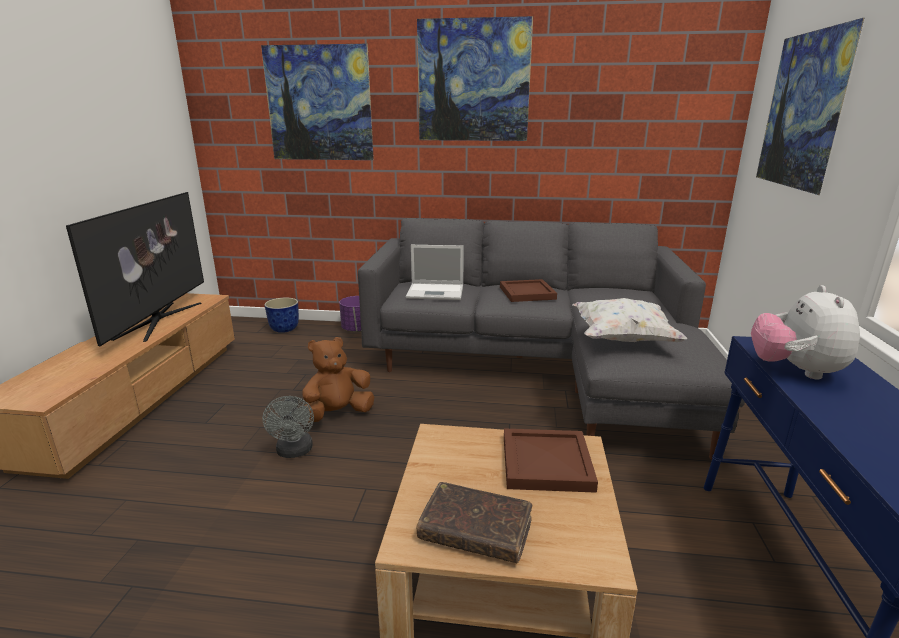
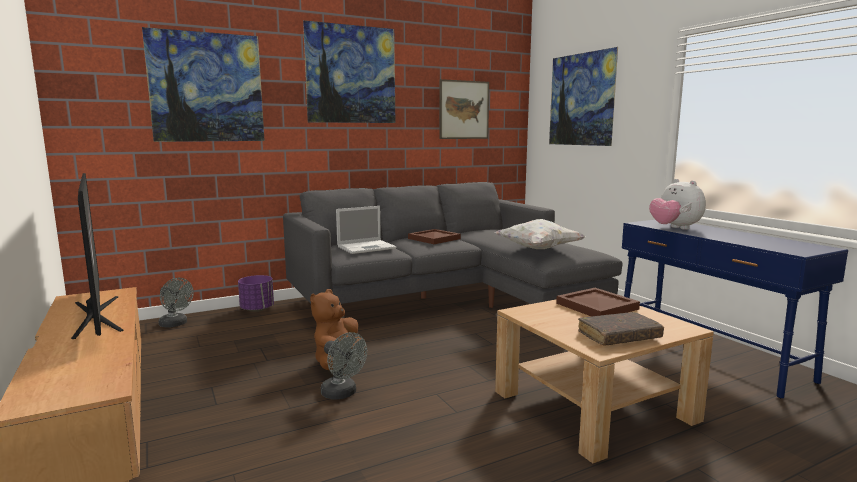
camera: 35 degrees left, 10 degrees down
(285, 329) = (176, 324): planter -> grey fan
(631, 122) = (464, 110): none -> picture

